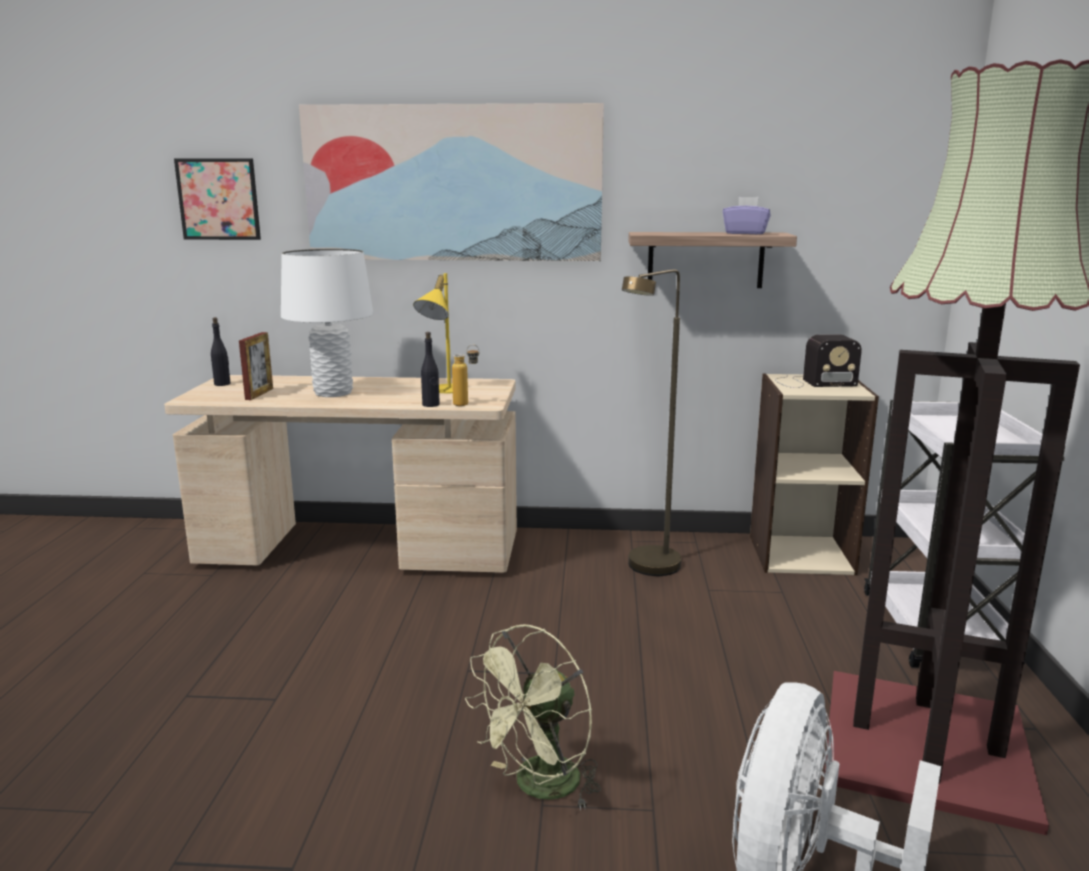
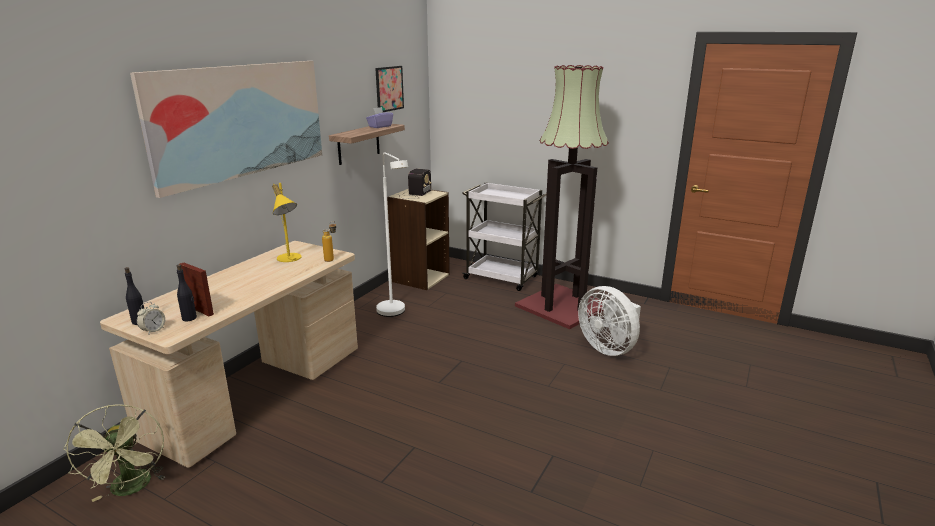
camera: 65 degrees left, 5 degrees up
(202, 392) = (153, 330): none -> alarm clock
(218, 199) = (65, 165): picture -> picture (389, 88)
(333, 393) = (241, 287): white table lamp -> none
(431, 405) = (318, 266): black bottle -> black bottle (189, 318)
(539, 788) = (538, 384): green fan -> green fan (131, 489)
(648, 570) = (395, 313): brown floor lamp -> white floor lamp

